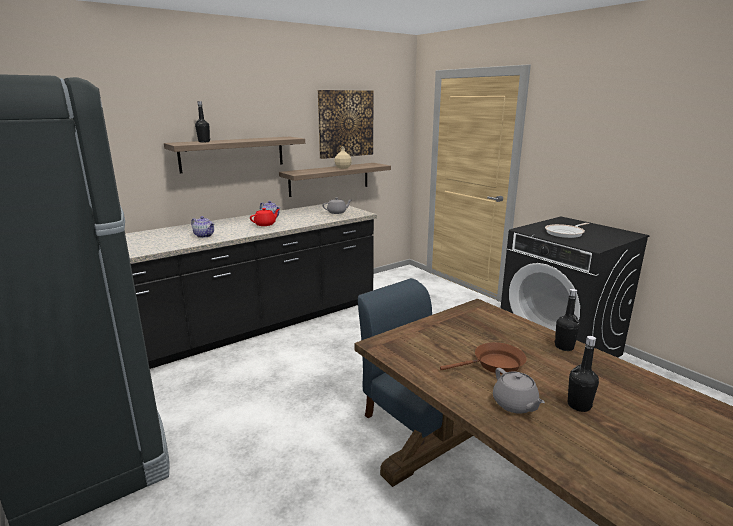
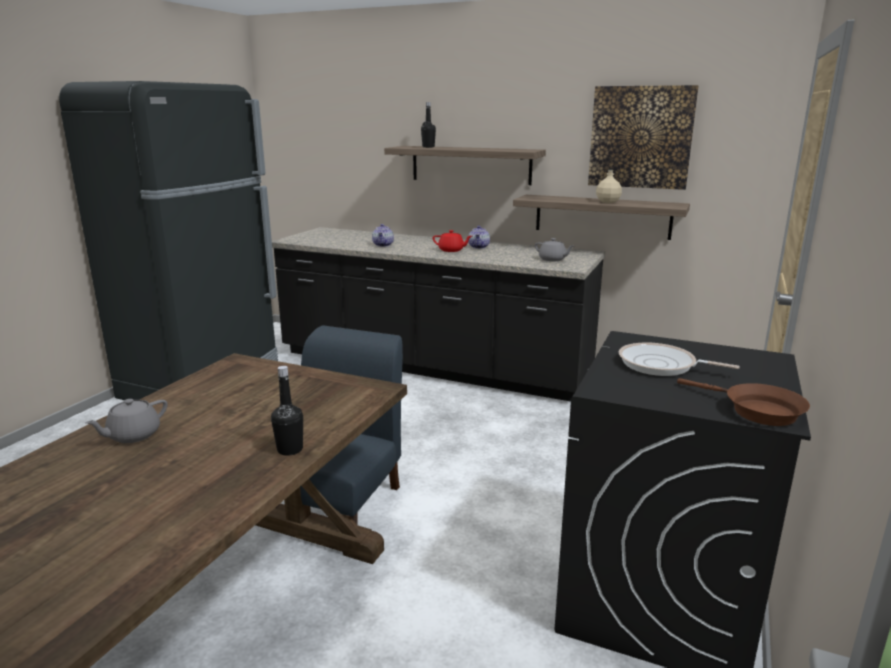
camera: 60 degrees right, 0 degrees up
(494, 365) = (217, 416): brown frying pan -> brown frying pan (756, 411)
(579, 405) = (139, 468): black bottle -> none

